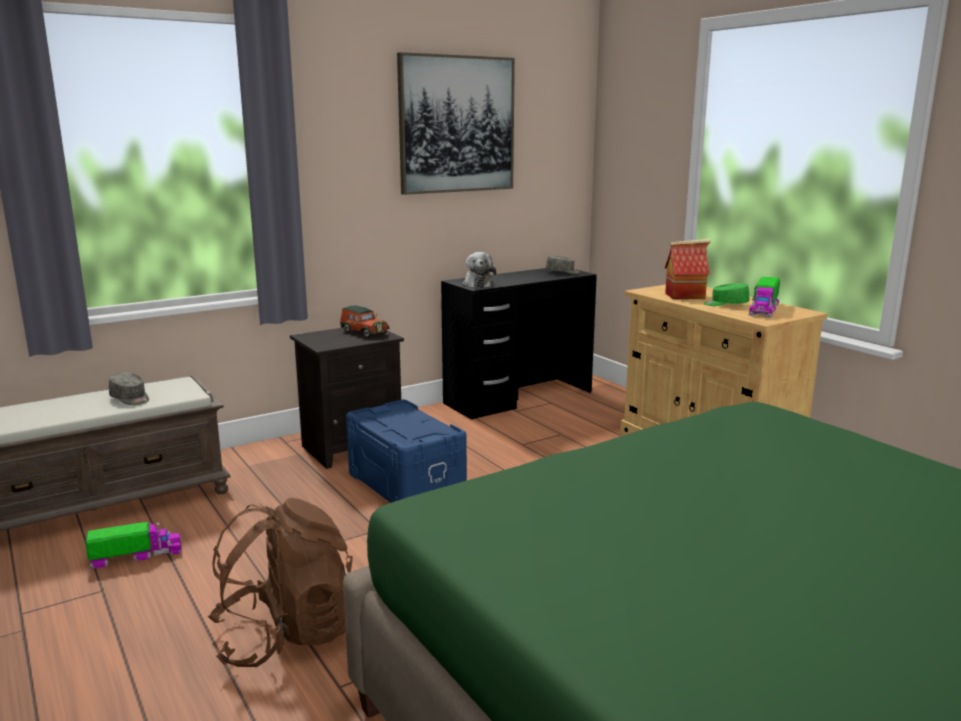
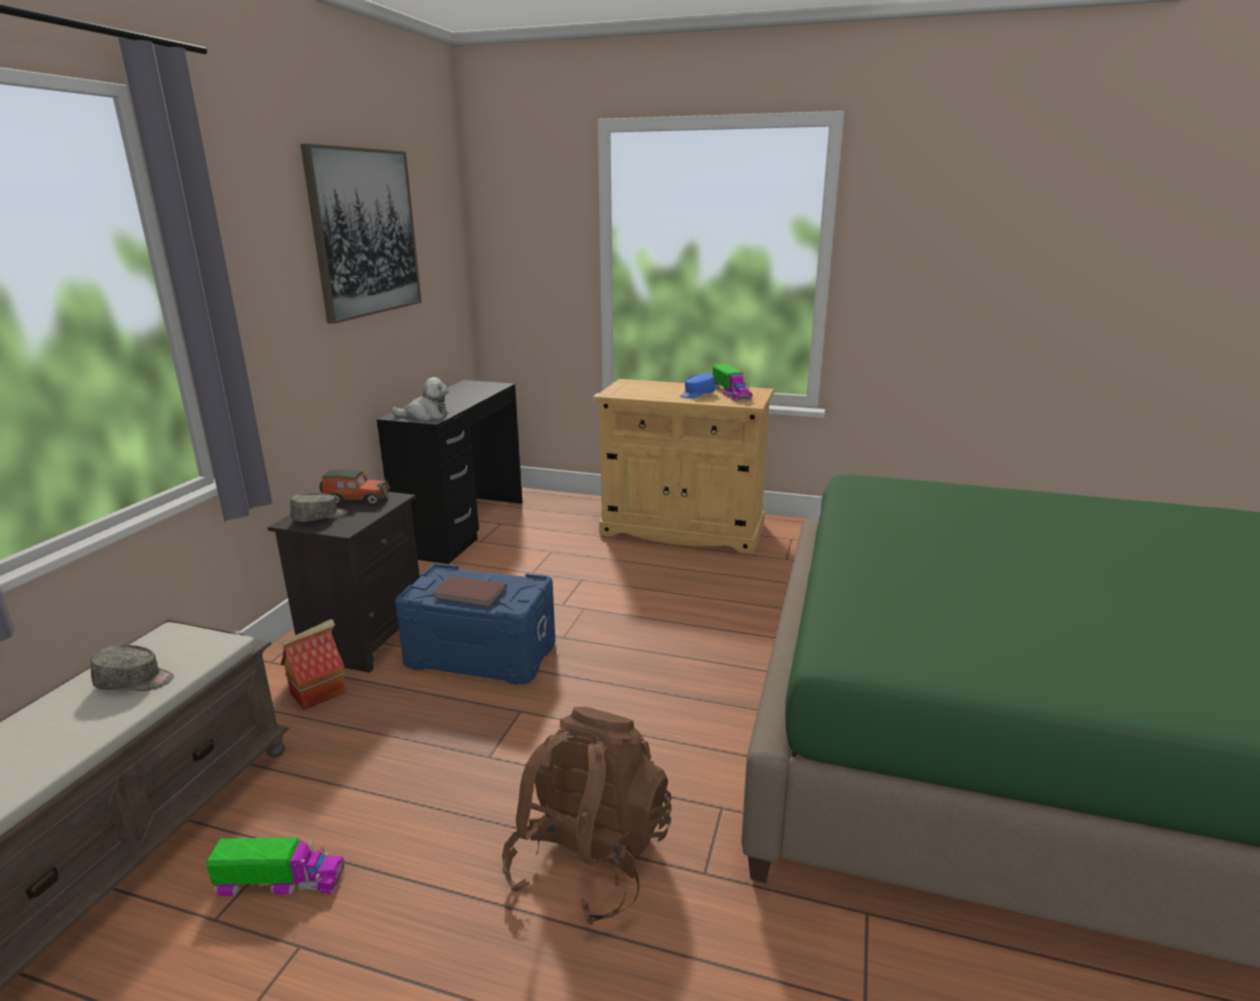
camera: 40 degrees left, 5 degrees up
(136, 556) = (281, 881): toy truck -> toy truck turned 60 degrees clockwise
(395, 426) = (470, 595): none -> brown book
(477, 284) = (426, 415): plush toy -> plush toy turned 45 degrees counterclockwise
(563, 272) = (481, 387): grey cap -> grey cap (320, 517)
(685, 295) = (651, 392): toy house -> toy house (318, 692)
(725, 304) = (696, 394): green cap -> blue cap

